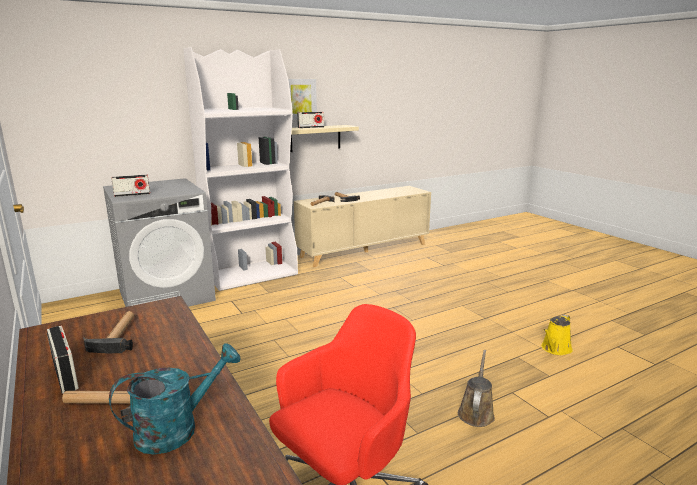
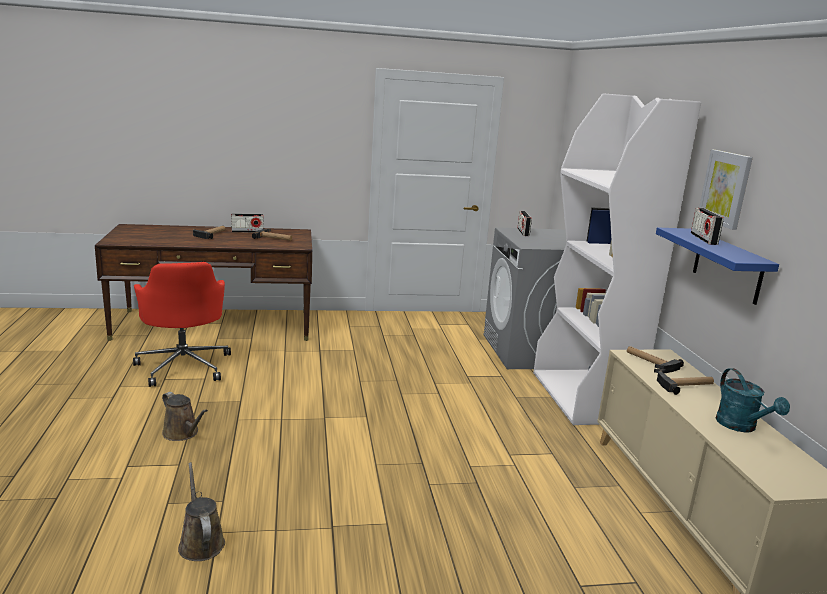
camera: 110 degrees right, 0 degrees up
(177, 429) = (175, 238): turquoise watering can -> turquoise watering can (741, 426)
(315, 138) = (727, 266): beige shelf -> blue shelf
(555, 349) = (200, 542): yellow watering can -> brown watering can

